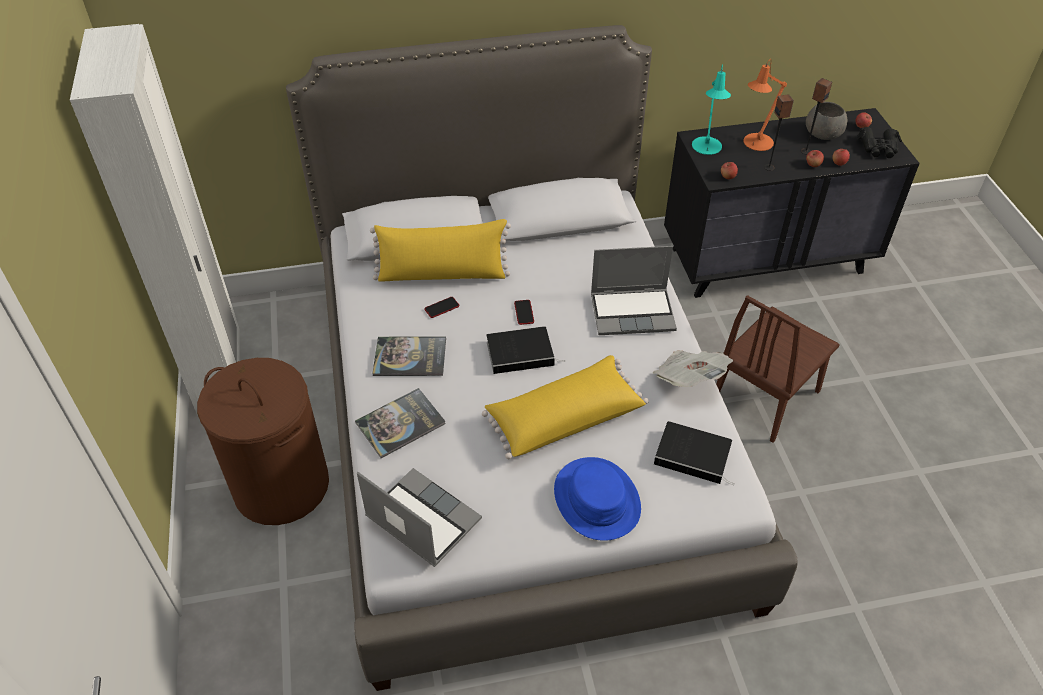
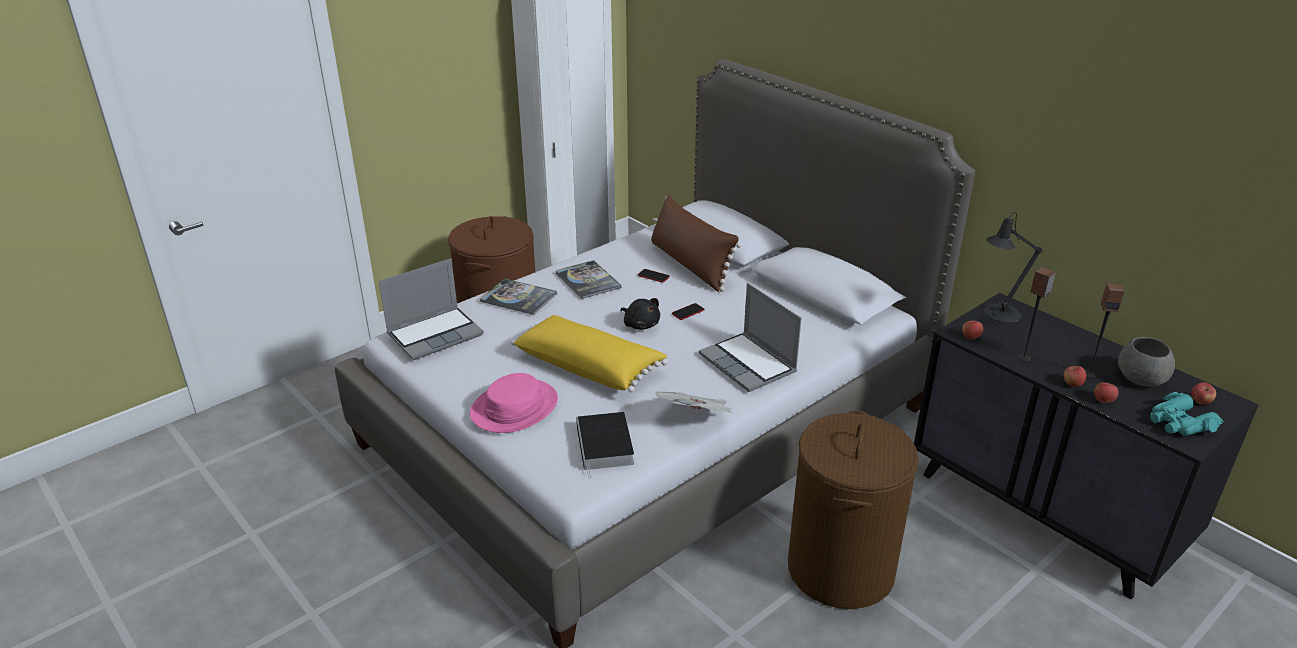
camera: 60 degrees right, 15 degrees down
(421, 519) = (435, 334): laptop -> laptop turned 45 degrees clockwise
(442, 274) = (690, 265): yellow pillow -> brown pillow
(522, 353) = (640, 324): book -> black plush toy
(597, 499) = (514, 407): blue hat -> pink hat
(706, 148) = (998, 314): turquoise table lamp -> black table lamp
(755, 144) = (1051, 340): orange table lamp -> none
(765, 396) = (840, 569): brown chair -> brown laundry basket
(878, 148) = (1179, 423): black binoculars -> turquoise binoculars

